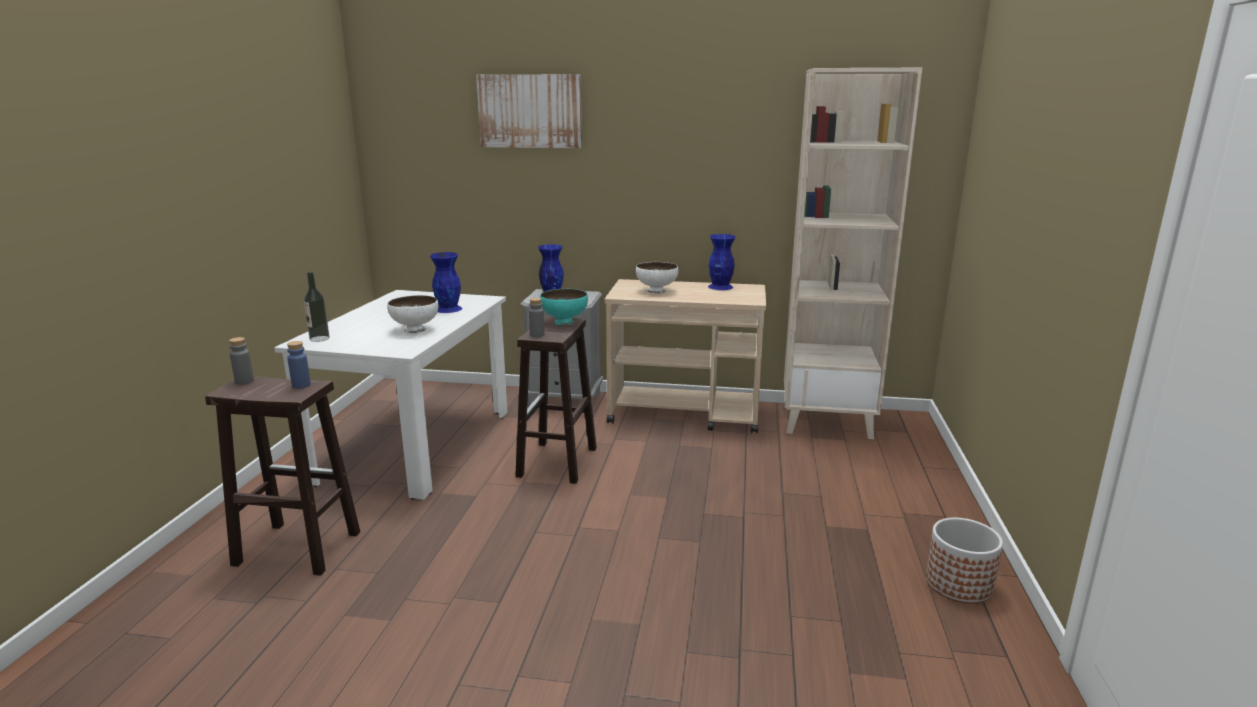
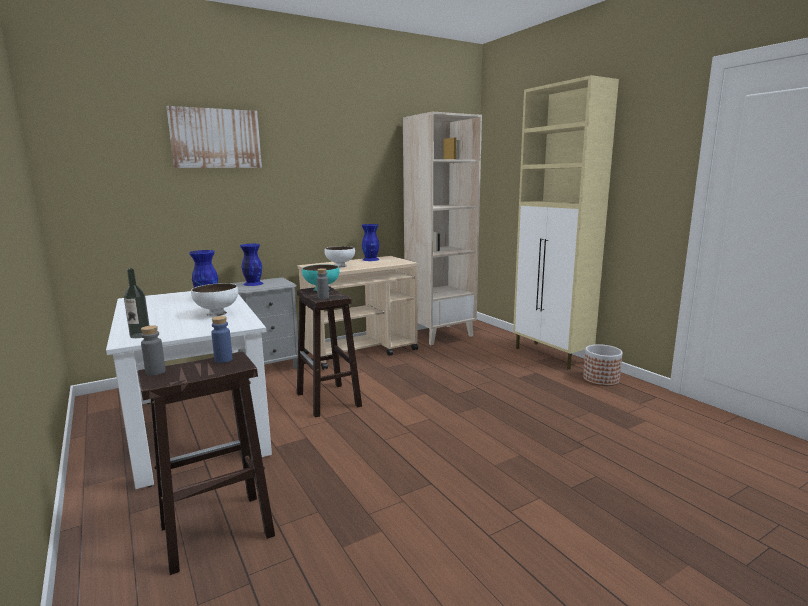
camera: 40 degrees left, 5 degrees down
(945, 514) = (552, 356): none -> beige cabinet

